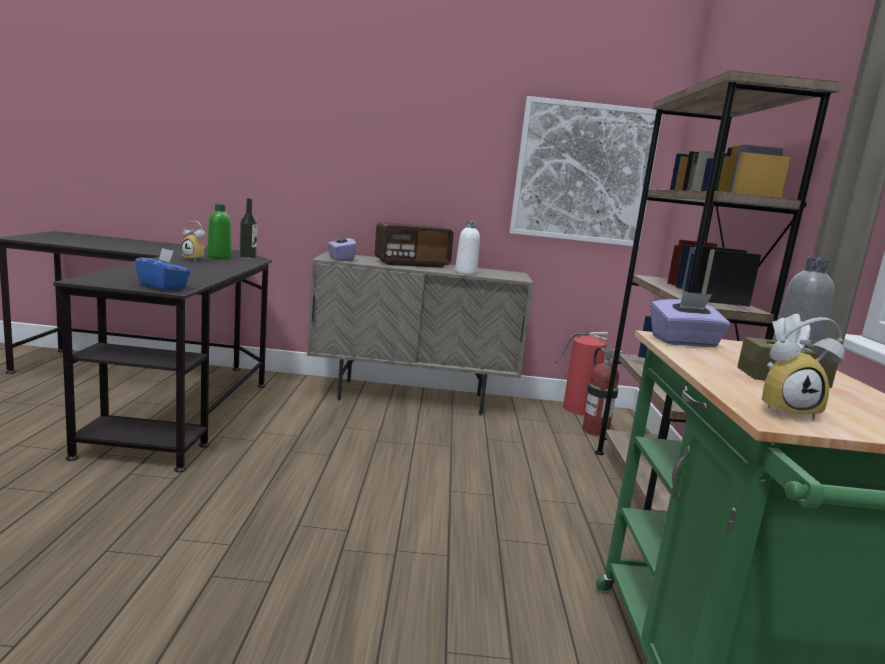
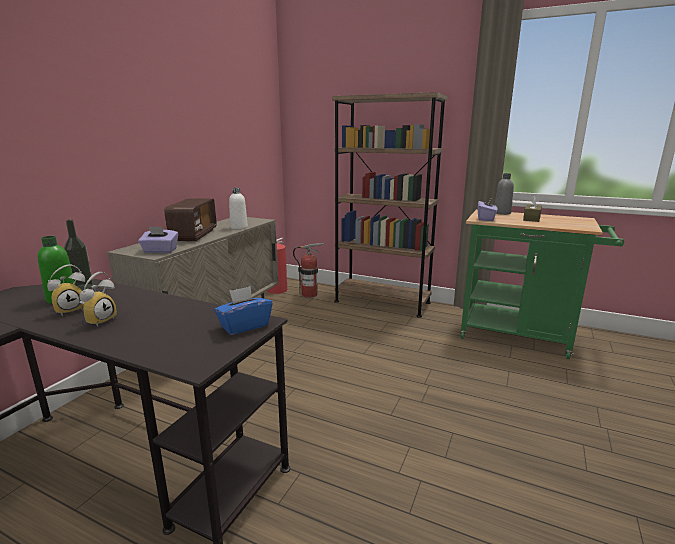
camera: 65 degrees left, 5 degrees up
(583, 173) = (247, 138): picture -> none
(786, 411) = (577, 226): alarm clock -> alarm clock (100, 320)

